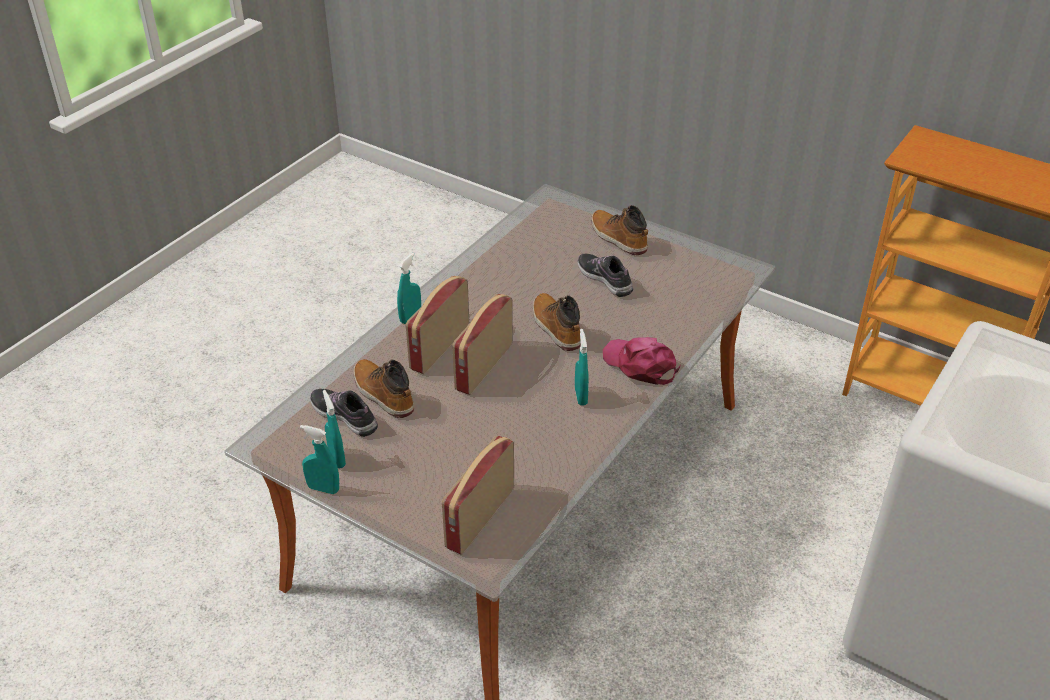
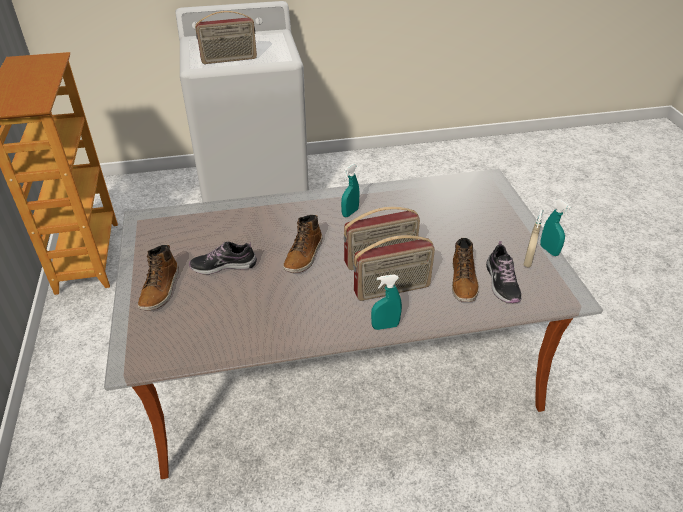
camera: 135 degrees left, 0 degrees up
(337, 459) = (528, 261): turquoise spray bottle -> beige spray bottle
(479, 517) = (474, 194): radio -> radio (229, 60)
(605, 279) = (224, 266): shoe -> shoe turned 75 degrees clockwise
(640, 365) = (294, 208): pink cap -> none

